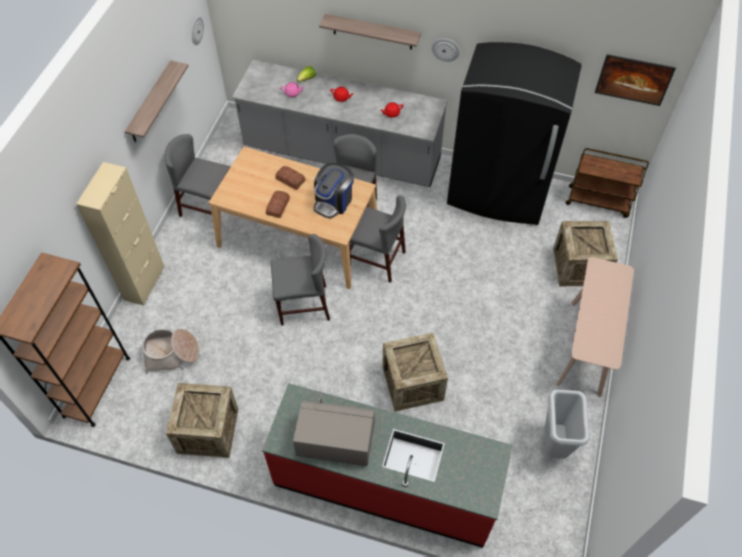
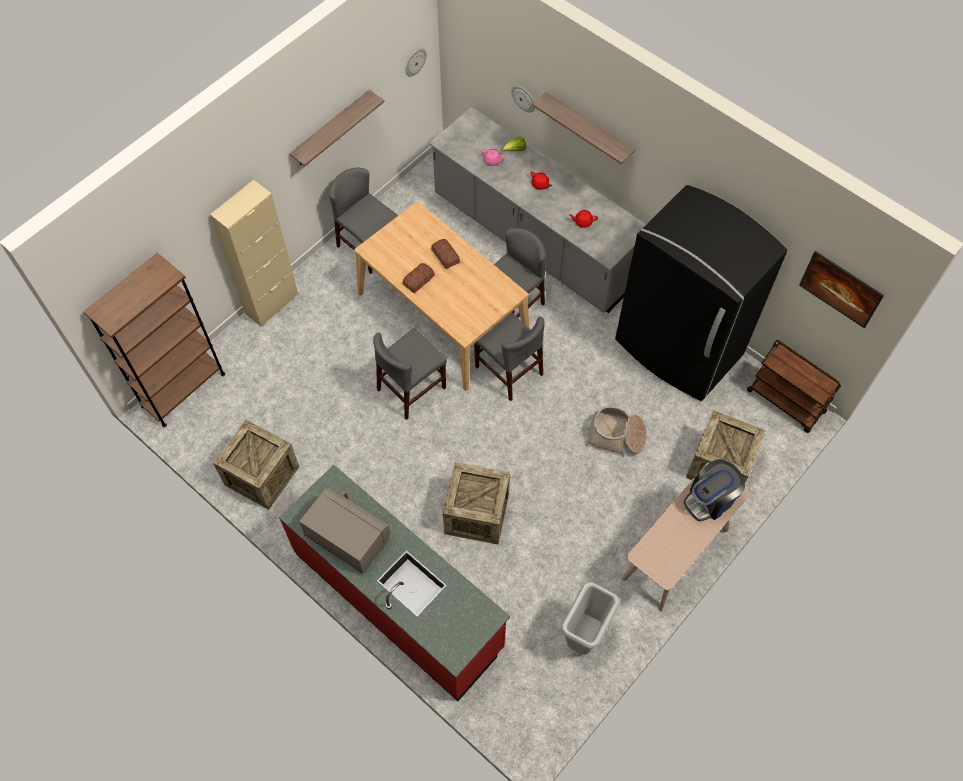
camera: 25 degrees right, 5 degrees up
(172, 355) = (264, 387): basket -> basket (616, 436)
(303, 305) = (411, 389): grey chair -> grey chair turned 120 degrees clockwise
(333, 201) = (476, 296): coffee machine -> coffee machine (710, 499)
(445, 49) = (657, 176): wall clock -> wall clock (524, 98)

